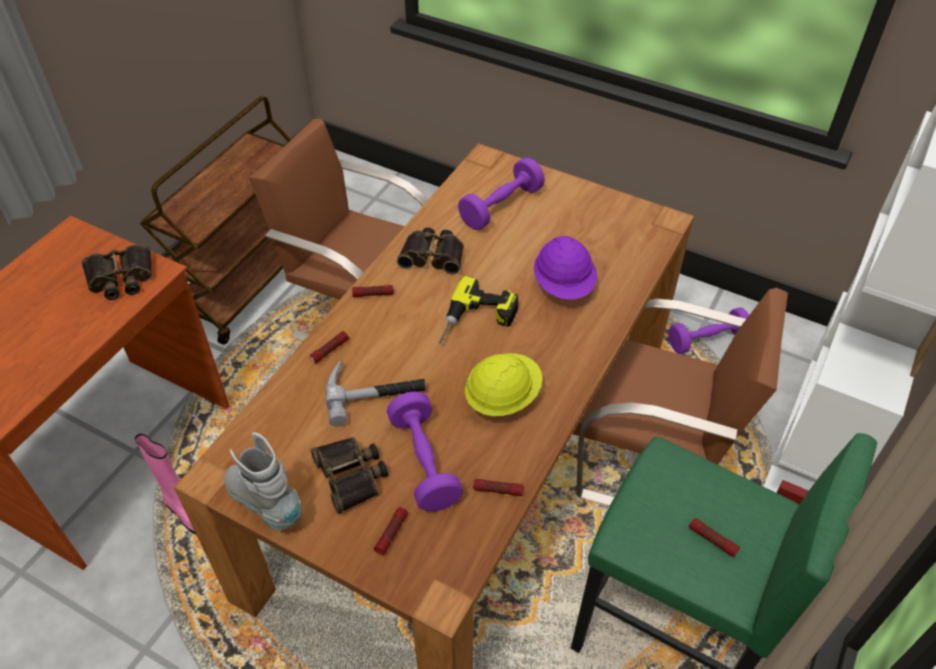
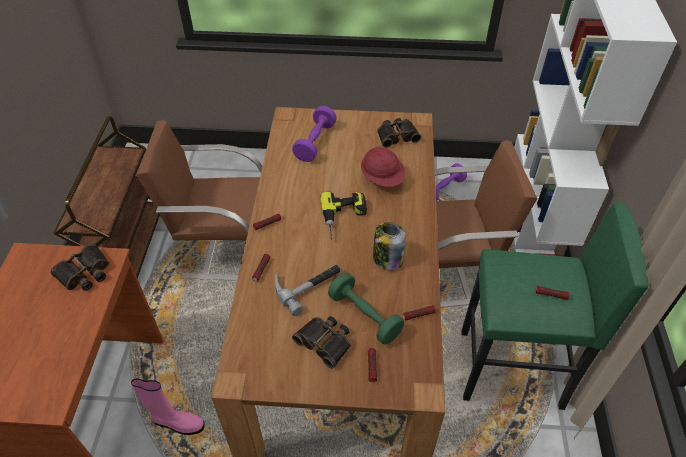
camera: 25 degrees left, 0 degrees up
(265, 503) = (280, 381): grey boot -> none
(424, 462) = (365, 316): purple dumbbell -> green dumbbell
(433, 255) = (291, 186): binoculars -> binoculars (397, 135)
(502, 397) = (387, 258): yellow hard hat -> jar
(564, 285) = (382, 178): purple hard hat -> red hard hat

